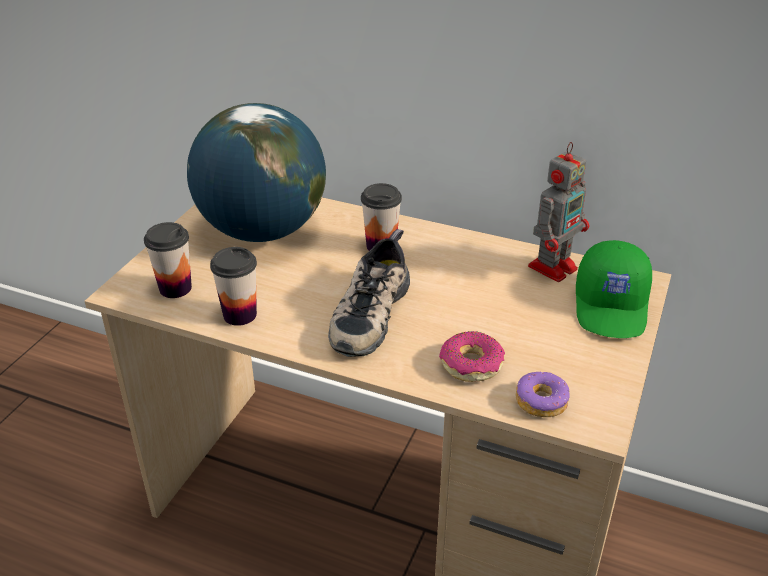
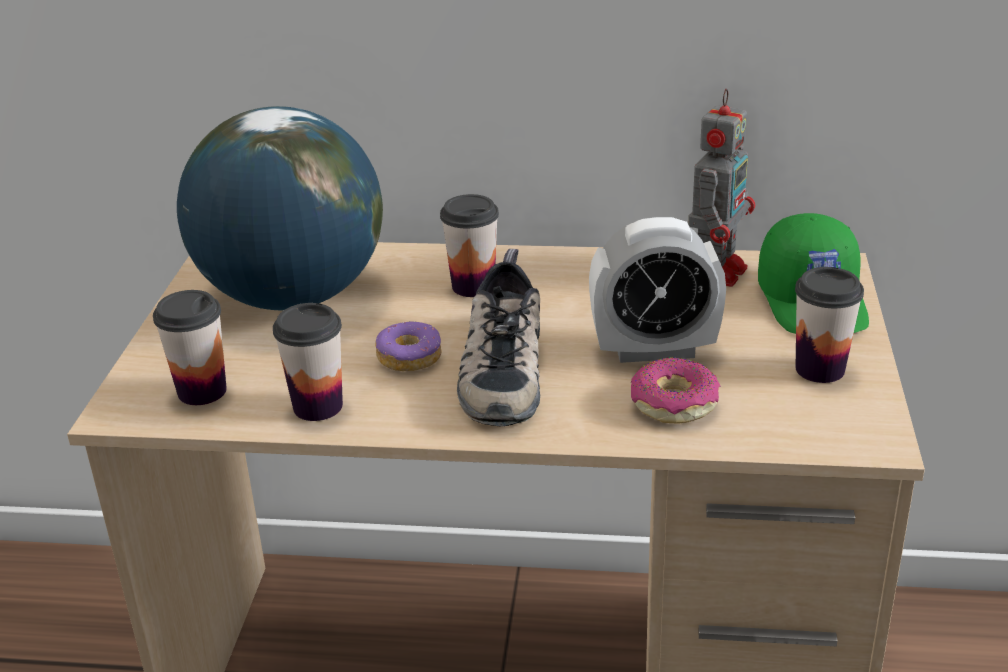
camera: 15 degrees left, 5 degrees down
(479, 320) = (654, 350): none -> alarm clock
(541, 401) = (787, 427): donut -> donut (410, 357)
(588, 361) = (820, 369): none -> cup

